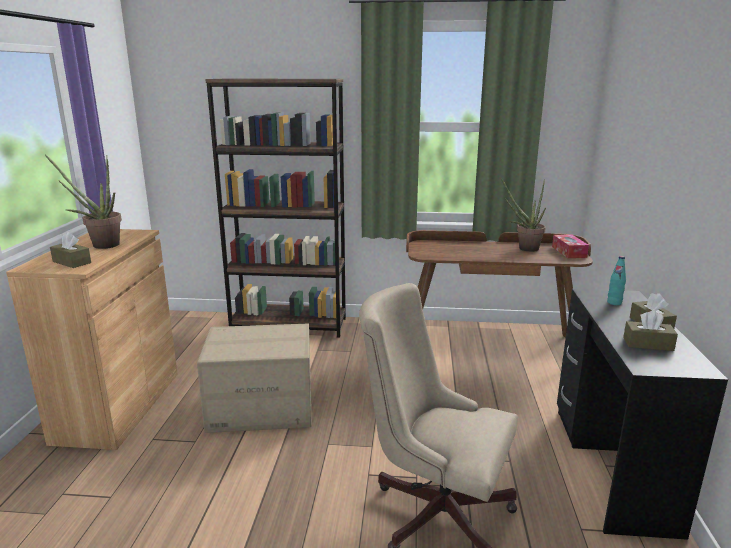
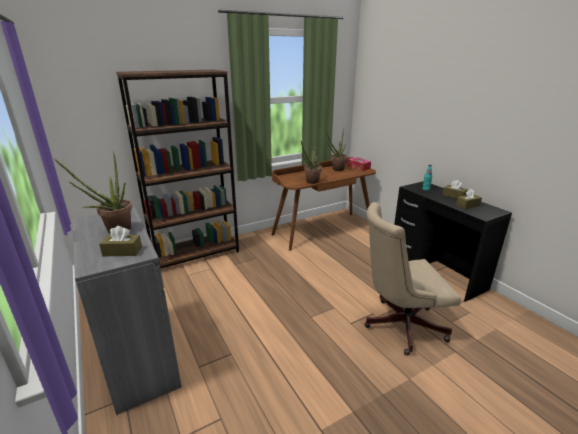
camera: 35 degrees left, 5 degrees up
(118, 406) = (139, 358): brown cabinet -> grey cabinet
(261, 408) = (246, 313): cardboard box -> none
(452, 256) = (311, 182): none -> potted plant

